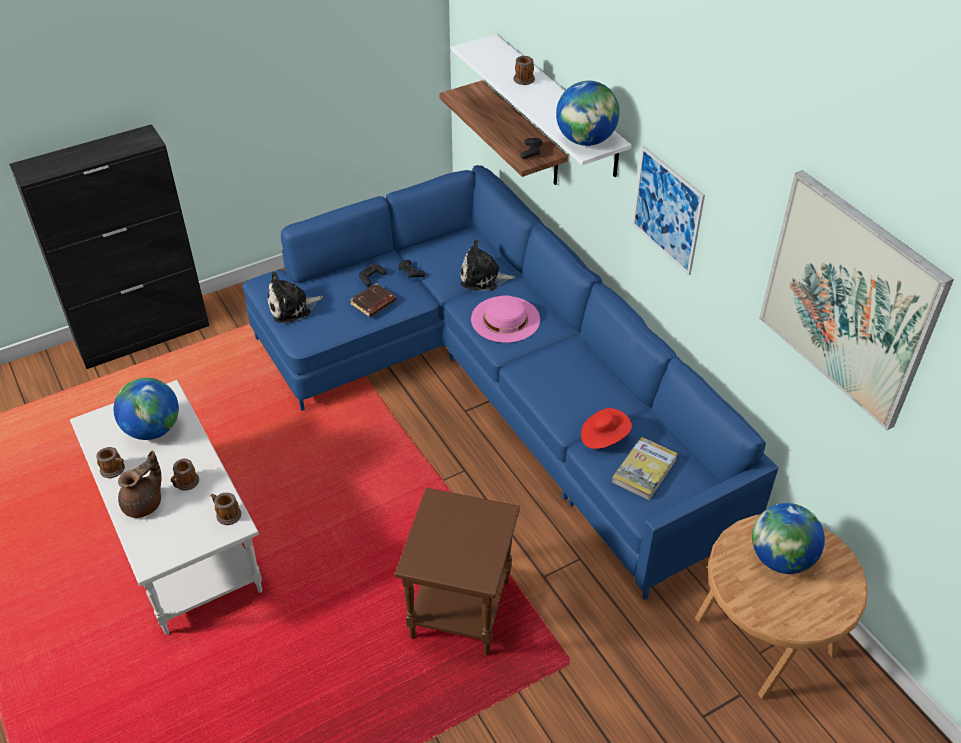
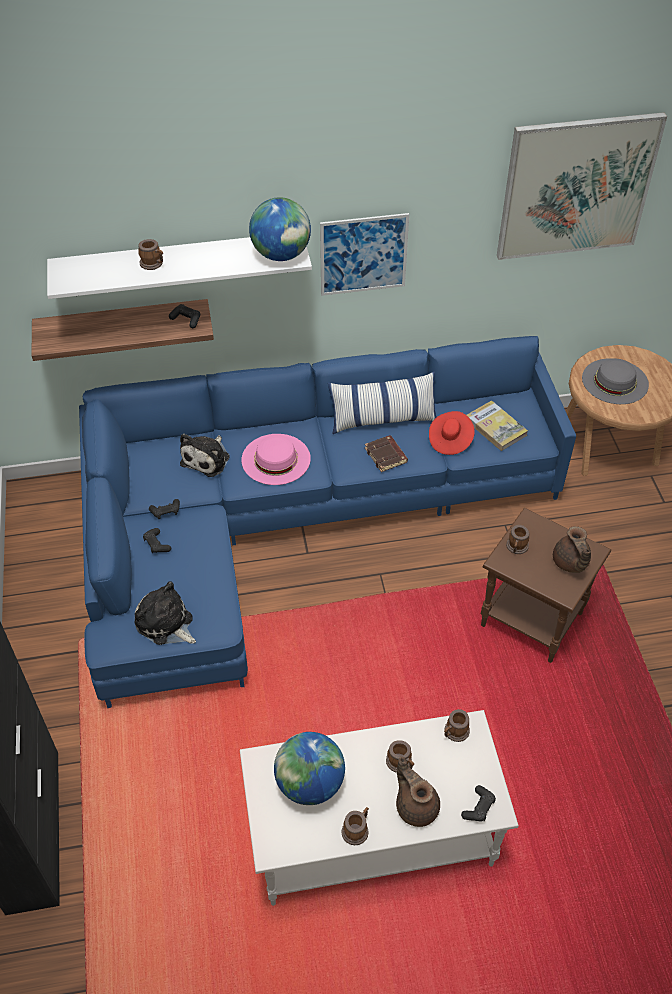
camera: 70 degrees left, 5 degrees up
(150, 549) = (478, 807): none -> black game controller
(292, 307) = (166, 624): plush toy -> plush toy turned 135 degrees clockwise
(373, 303) = (198, 552): brown book -> brown book (386, 456)
(457, 560) = (570, 563): none -> brown teapot
(459, 509) = (516, 547): none -> mug
(602, 378) = (383, 419): none -> pillow
(781, 559) = (615, 381): globe -> grey hat

